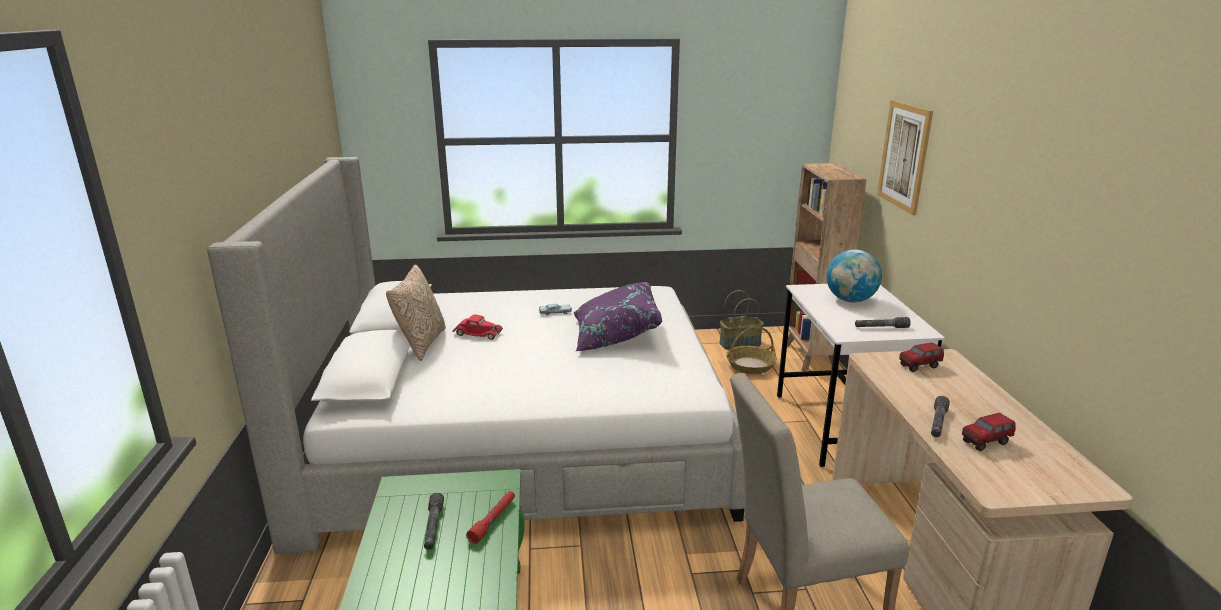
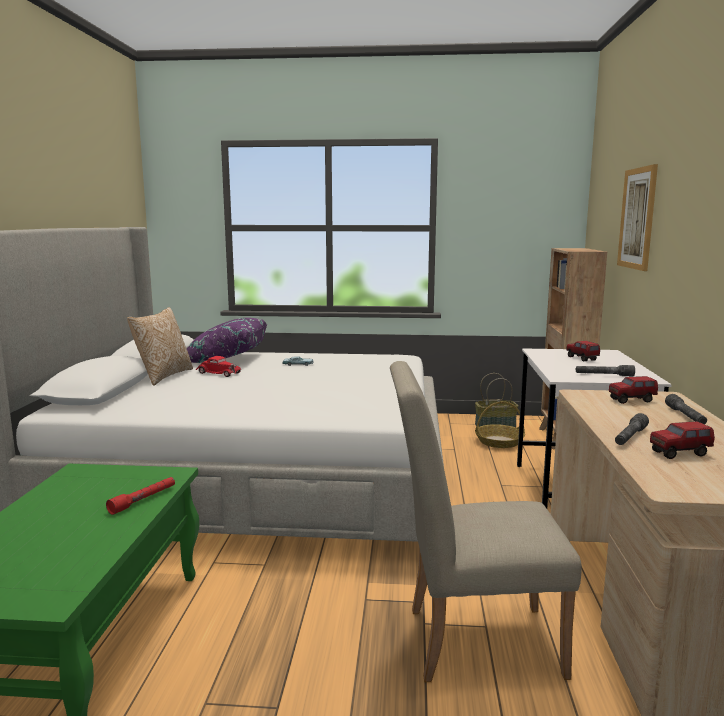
camera: 10 degrees right, 10 degrees down
(433, 527) = (84, 500): grey flashlight -> grey flashlight (685, 416)
(614, 336) = (341, 380): purple pillow -> purple pillow (225, 358)
(850, 300) = (582, 359): globe -> toy truck

